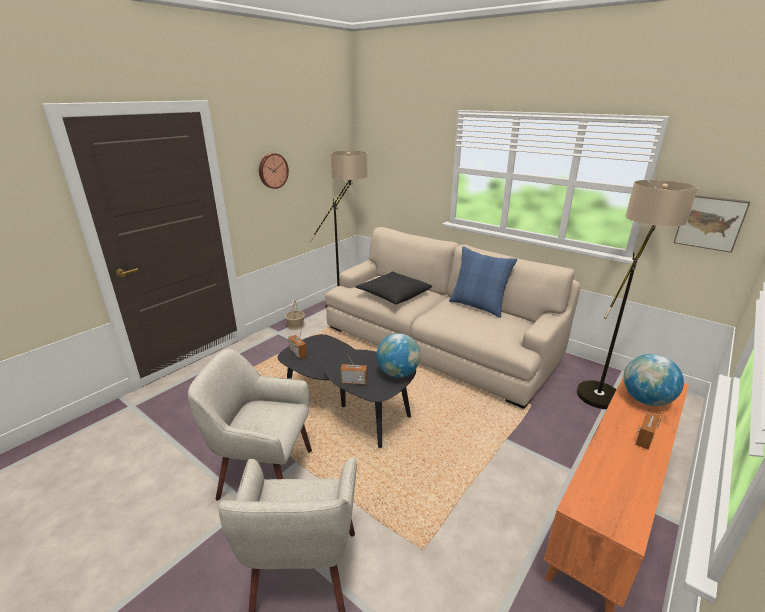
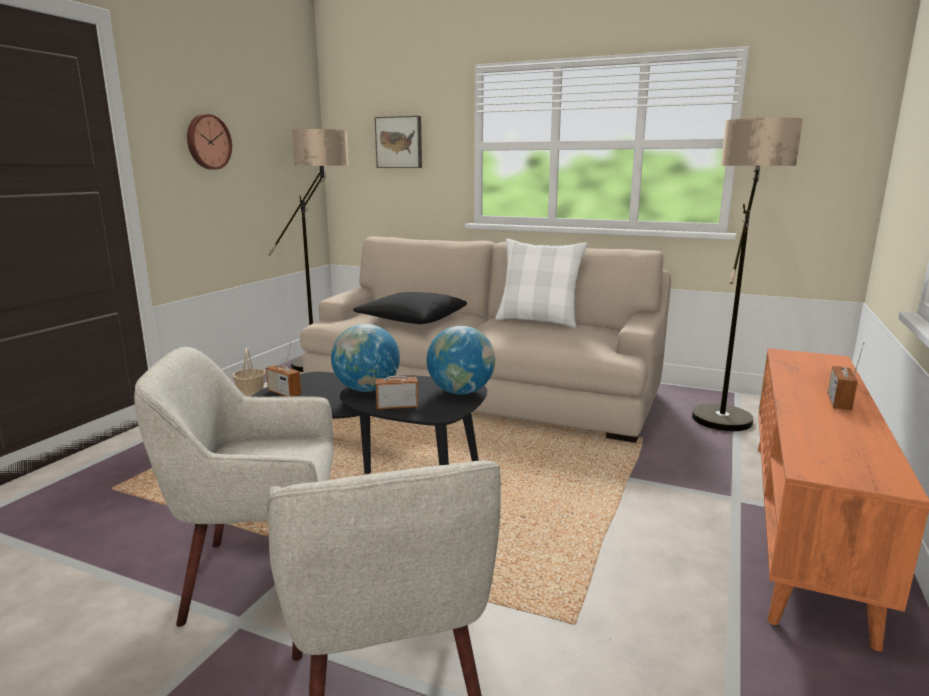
camera: 15 degrees left, 10 degrees down
(478, 306) = (538, 321): blue pillow -> white pillow
(645, 400) = (812, 372): globe -> globe (366, 389)
(710, 222) = (815, 171): picture -> picture (399, 142)

